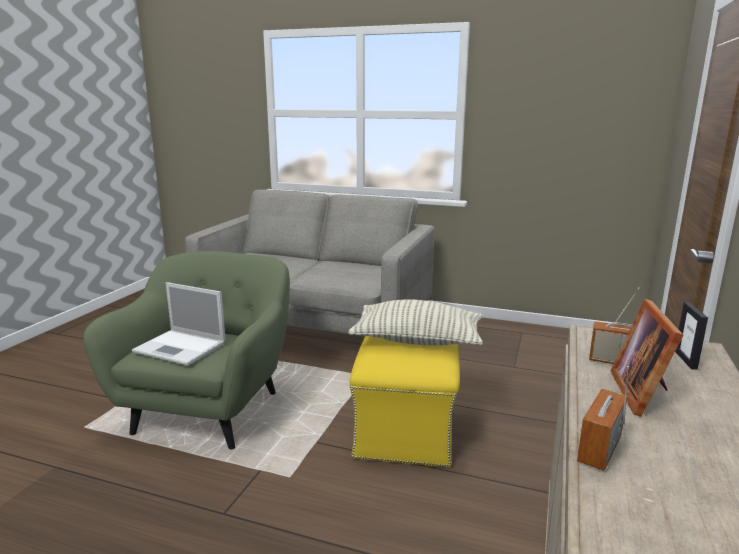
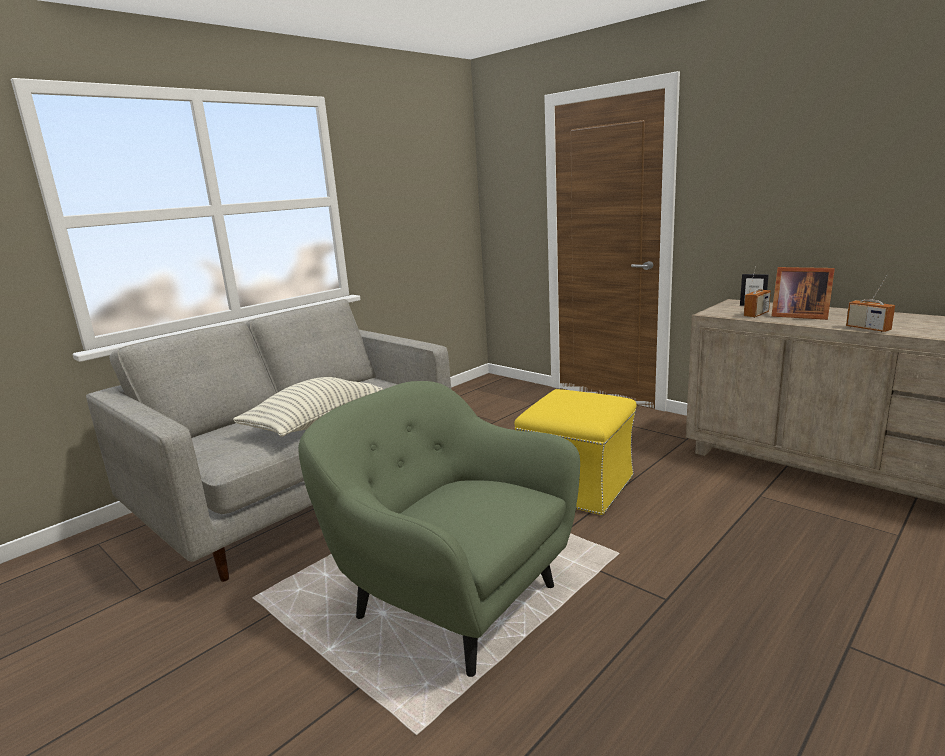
camera: 65 degrees left, 0 degrees up
(181, 348) = (484, 510): laptop -> none
(417, 341) = (556, 398): pillow -> pillow (314, 422)

